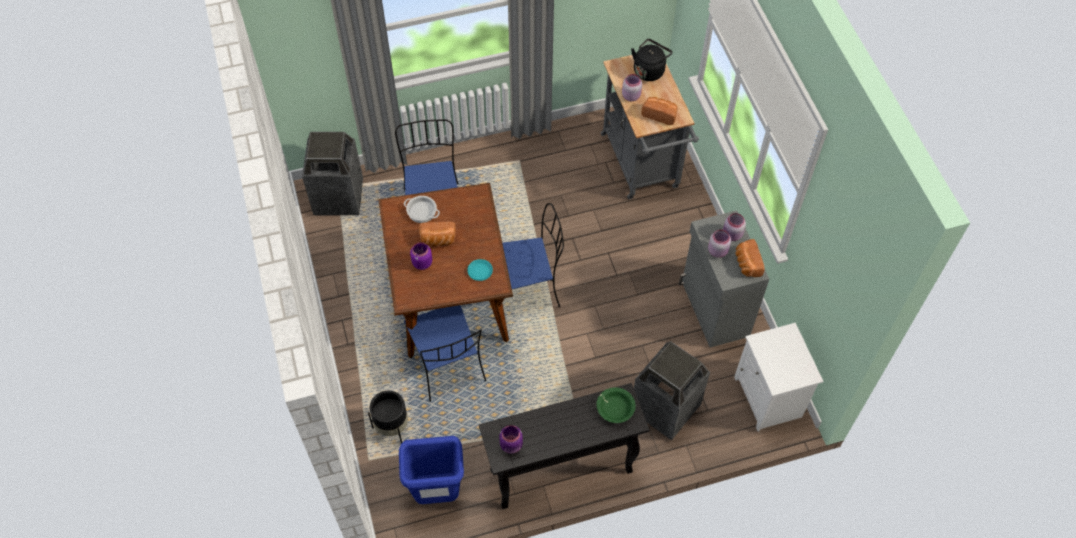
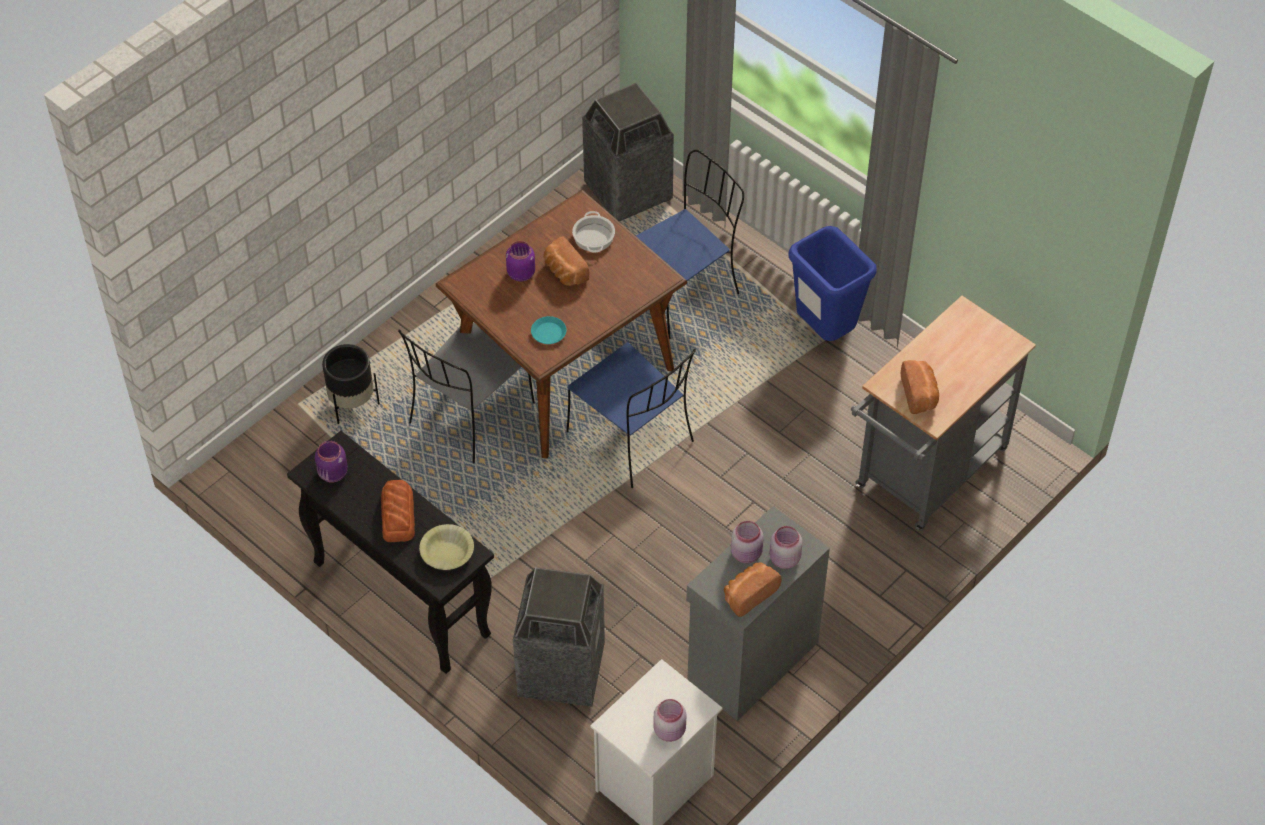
camera: 60 degrees right, 5 degrees down
(436, 493) = (295, 489): blue trash can -> blue trash can (824, 331)
(447, 365) = (469, 415): blue chair -> grey chair
(568, 422) = (398, 515): none -> bread
(615, 408) = (447, 552): green bowl -> yellow bowl
(631, 95) = (926, 350): pink jar -> pink jar (670, 730)
(649, 70) = (987, 350): black kettle -> none

